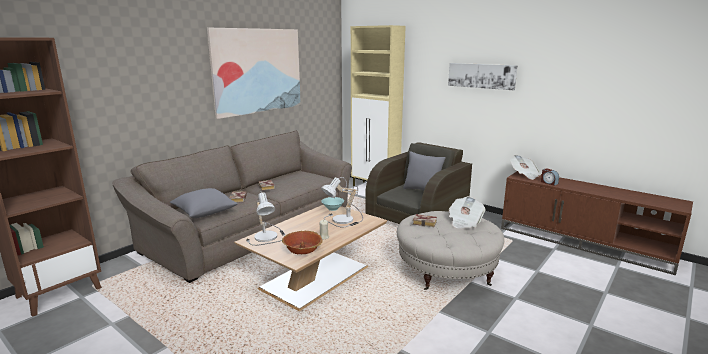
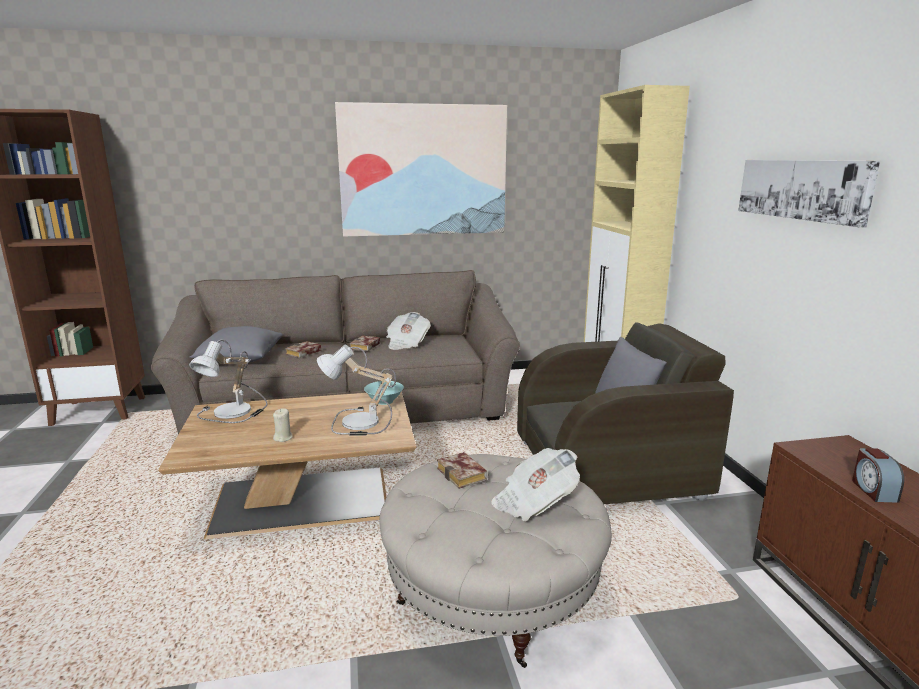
camera: 40 degrees right, 0 degrees up
(302, 250) = (223, 446): bowl -> none
(524, 175) = (838, 450): newspaper -> newspaper (406, 343)

